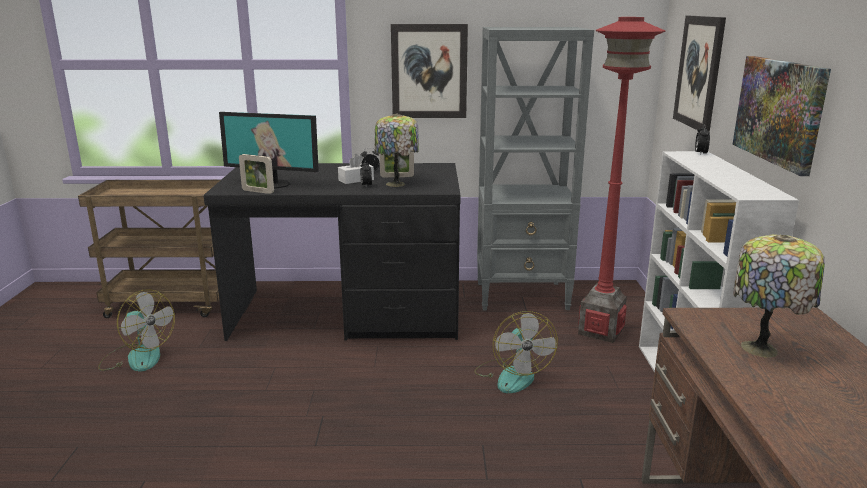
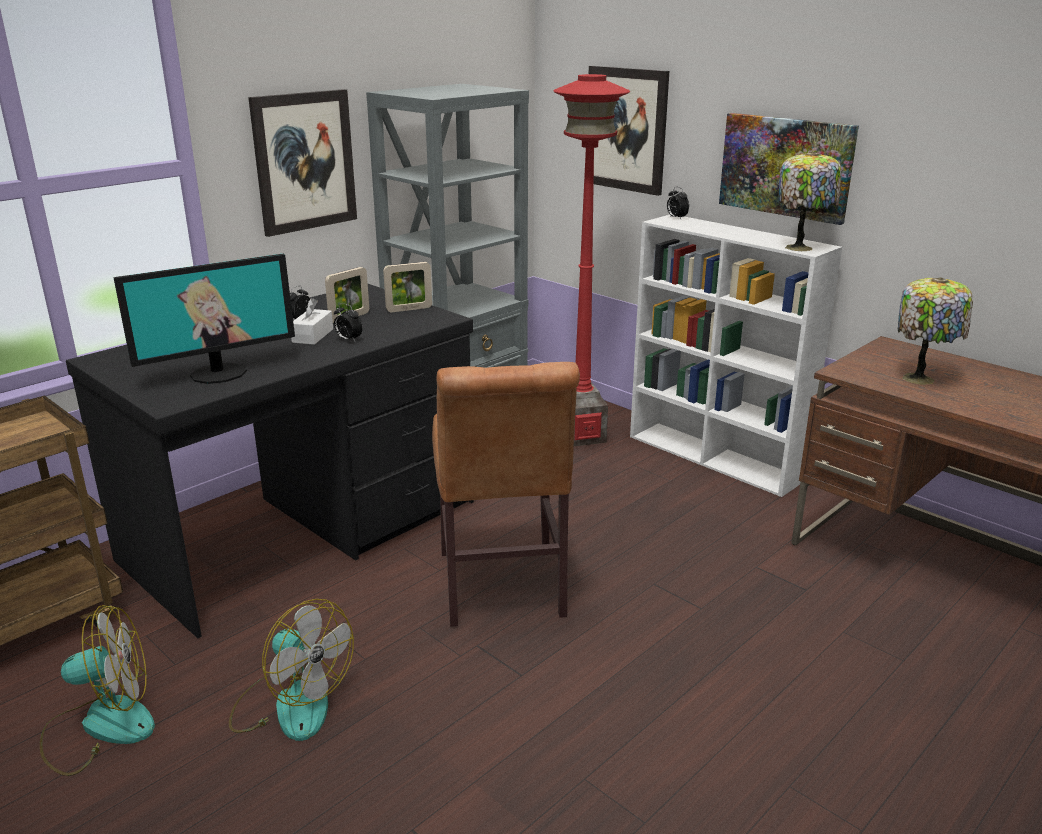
camera: 45 degrees left, 5 degrees up
(258, 191) = (227, 389): picture frame -> picture frame (409, 309)
(387, 395) = (502, 589): none -> brown chair
(397, 184) = (376, 327): table lamp -> table lamp (801, 247)
(512, 375) = (577, 511): fan -> fan (291, 704)

